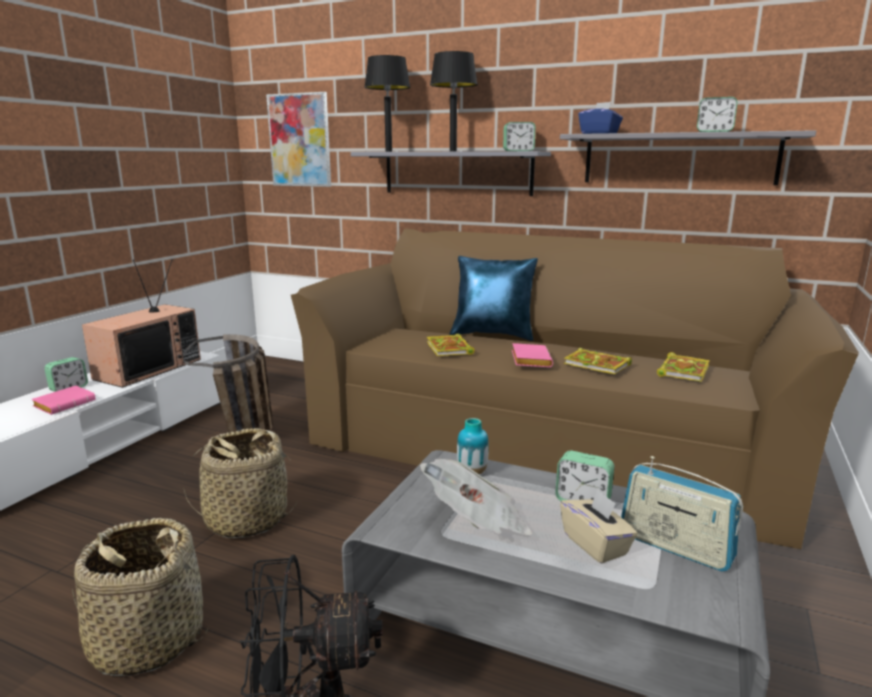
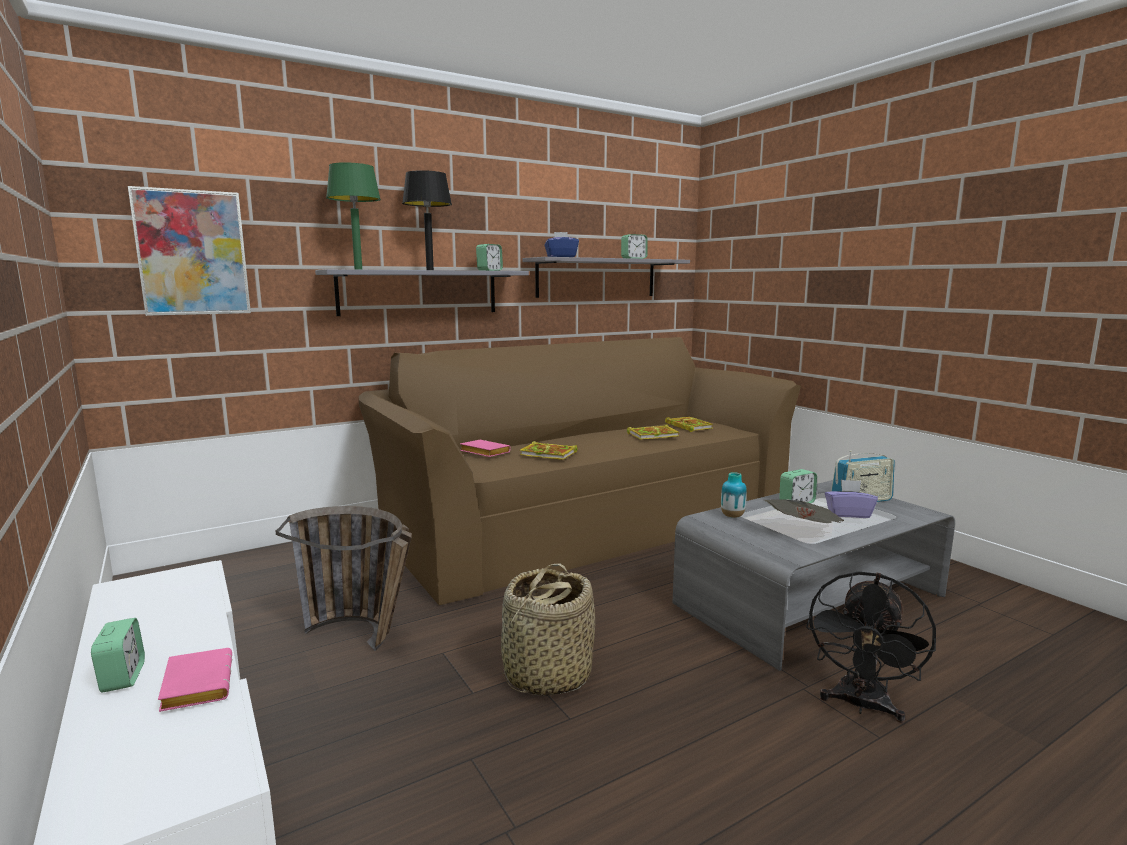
camera: 55 degrees left, 5 degrees down
(147, 640) = (705, 770): basket -> none
(148, 368) = (171, 608): television -> none
(388, 151) = (358, 269): black table lamp -> green table lamp
(493, 335) = (534, 439): blue pillow -> none
(529, 360) = (618, 443): pink book -> pink book (483, 453)
(596, 544) = (848, 514): beige tissue box -> purple tissue box

